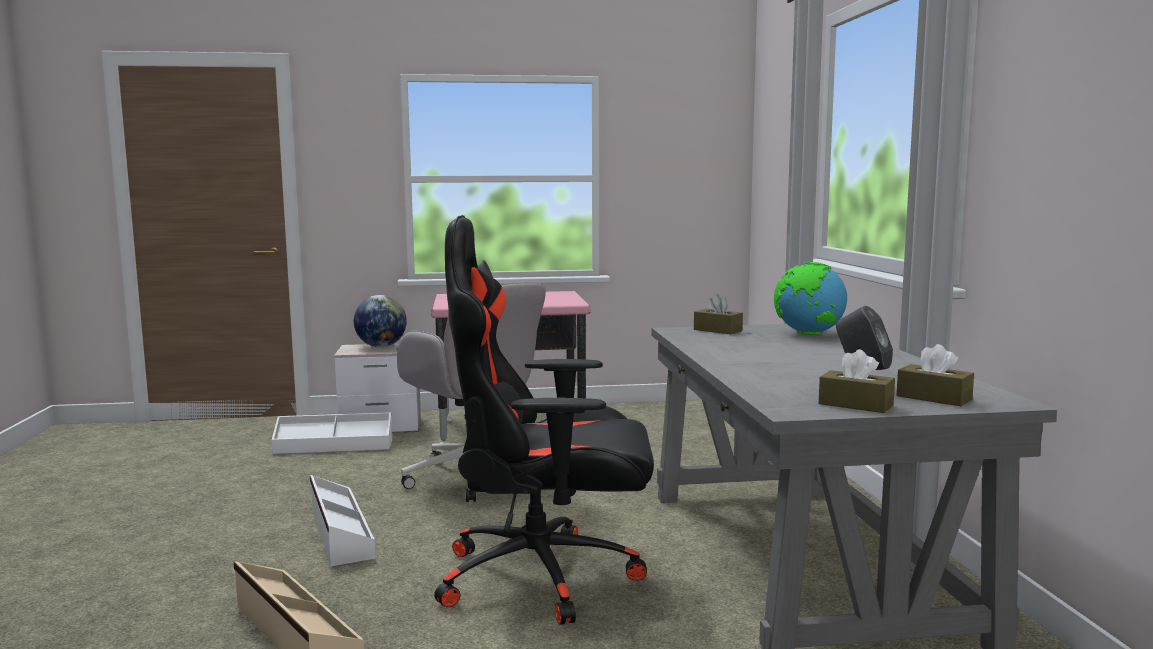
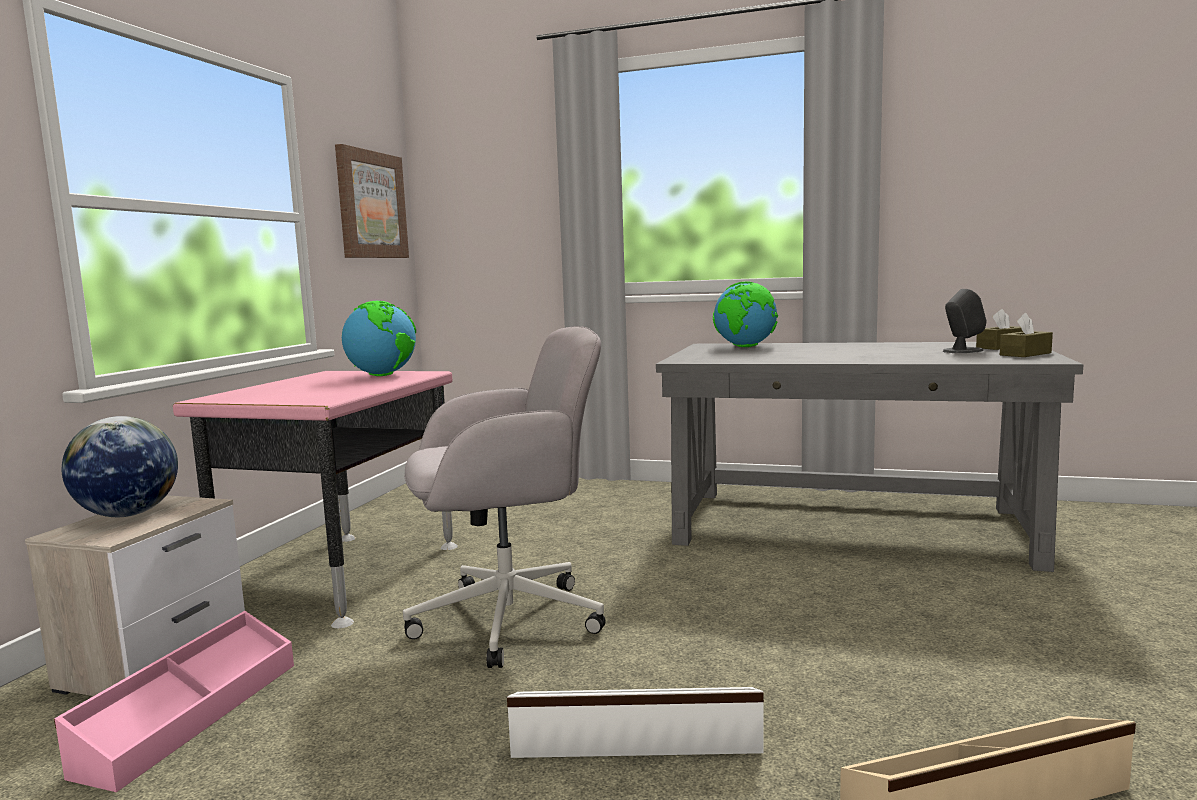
camera: 65 degrees left, 0 degrees up
(334, 446) = (190, 715): white storage box -> pink storage box
(553, 578) = (853, 617): black office chair -> none
(554, 299) = (382, 375): none -> globe
(687, 162) = (371, 205): none -> picture
(717, 330) = (699, 355): brown tissue box -> none

